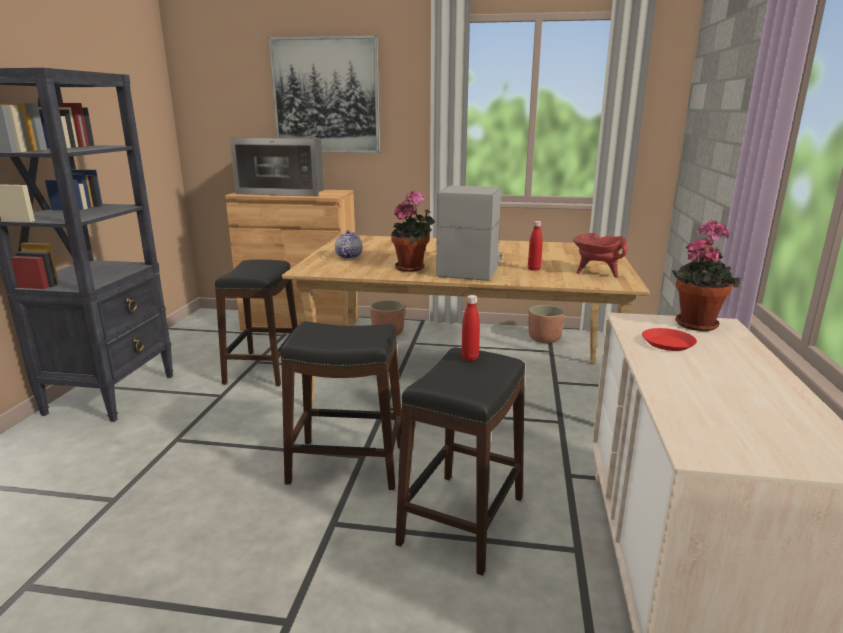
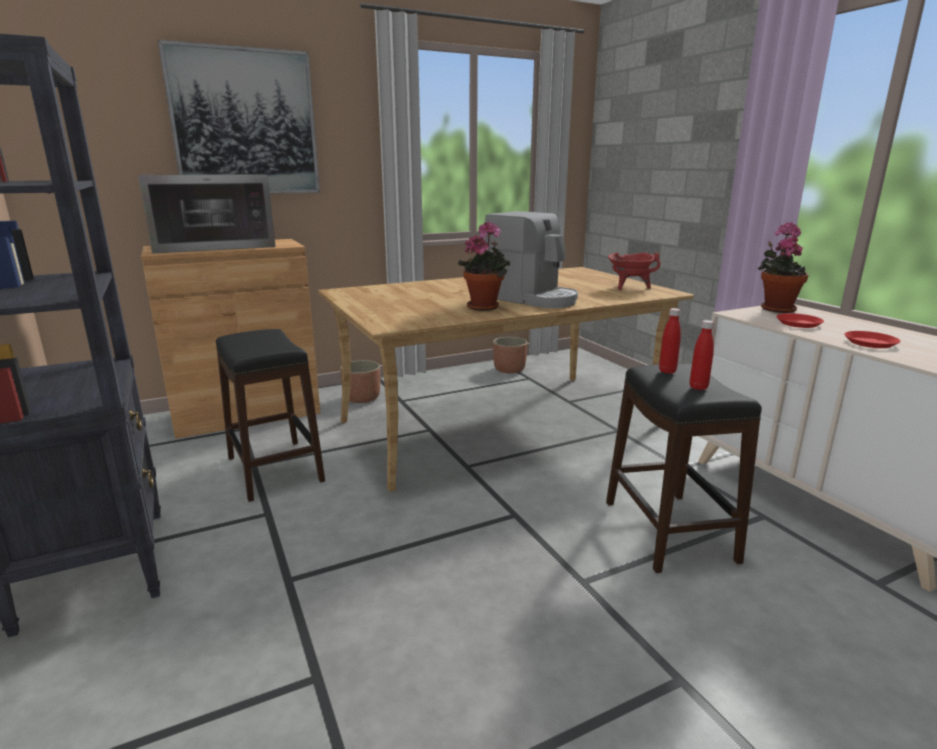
camera: 35 degrees left, 0 degrees up
(347, 464) = (514, 527): black stool -> none
(348, 256) = (394, 307): teapot -> none
(470, 268) = (532, 299): coffee machine -> coffee machine turned 150 degrees clockwise
(534, 269) = (582, 292): red bottle -> red bottle (698, 387)
(686, 382) = (870, 343): none -> red plate

